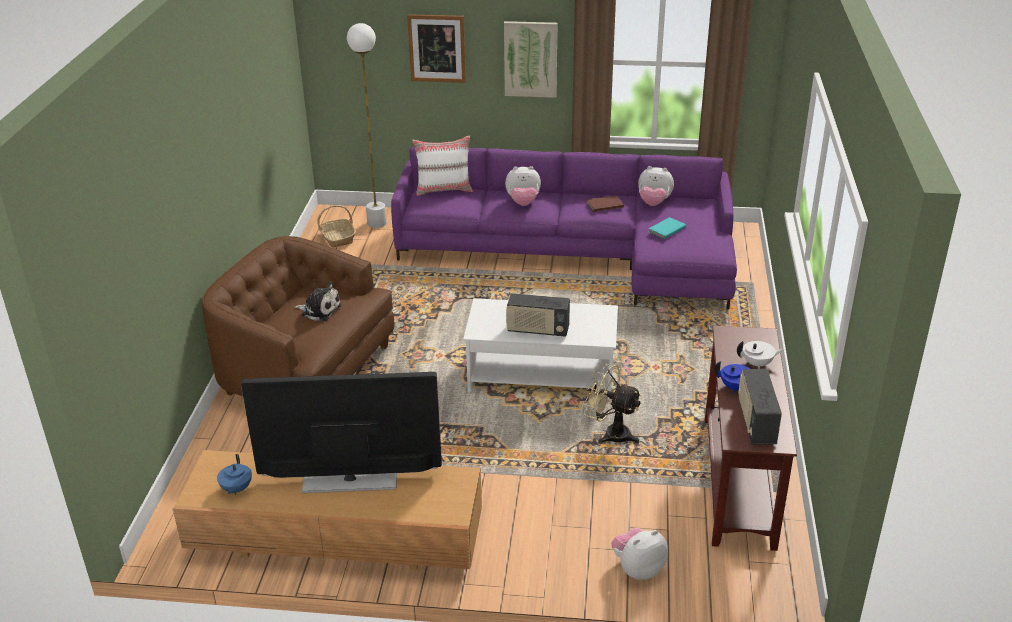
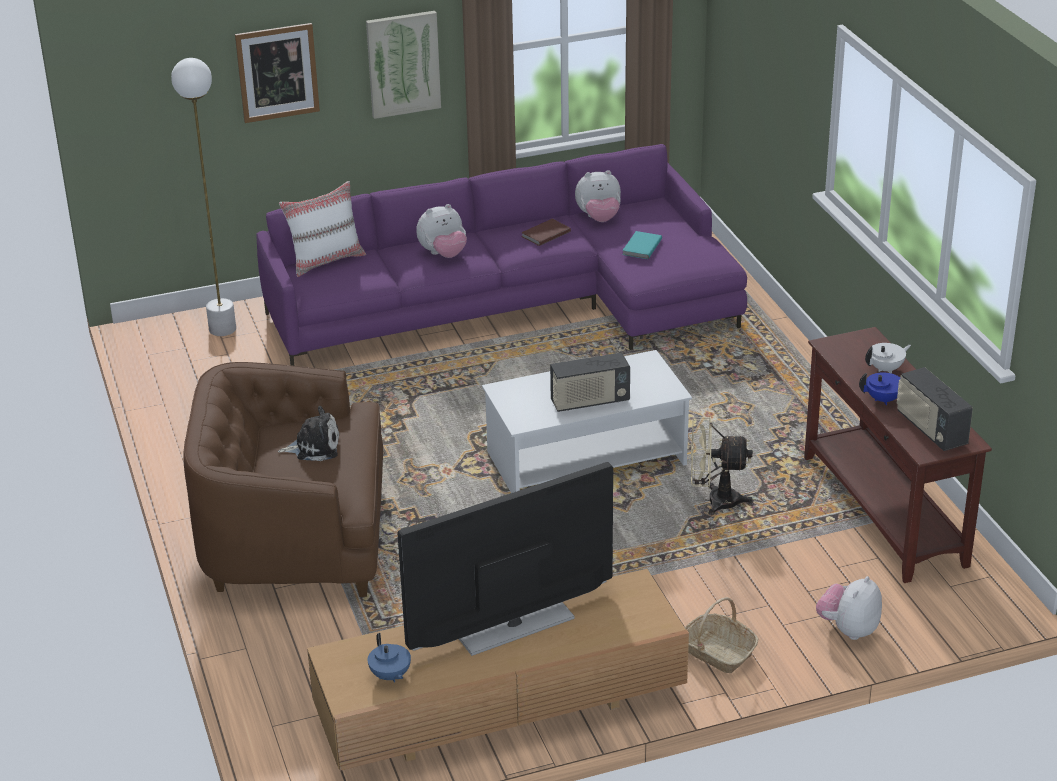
camera: 25 degrees left, 0 degrees up
(337, 238) = (185, 361): basket -> basket (717, 652)

